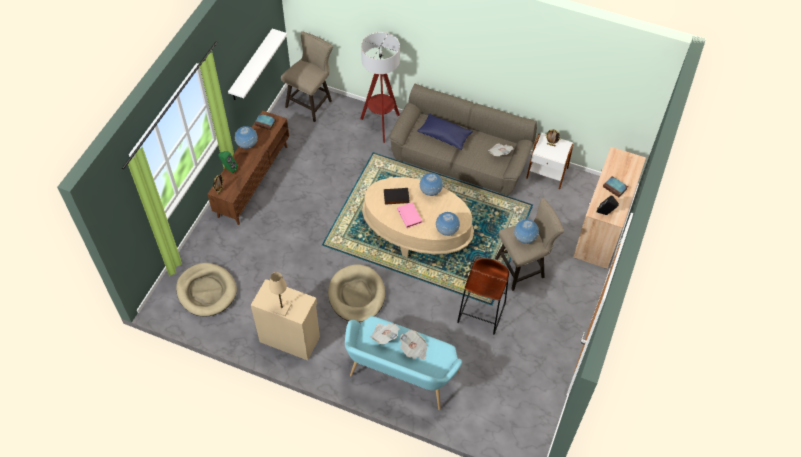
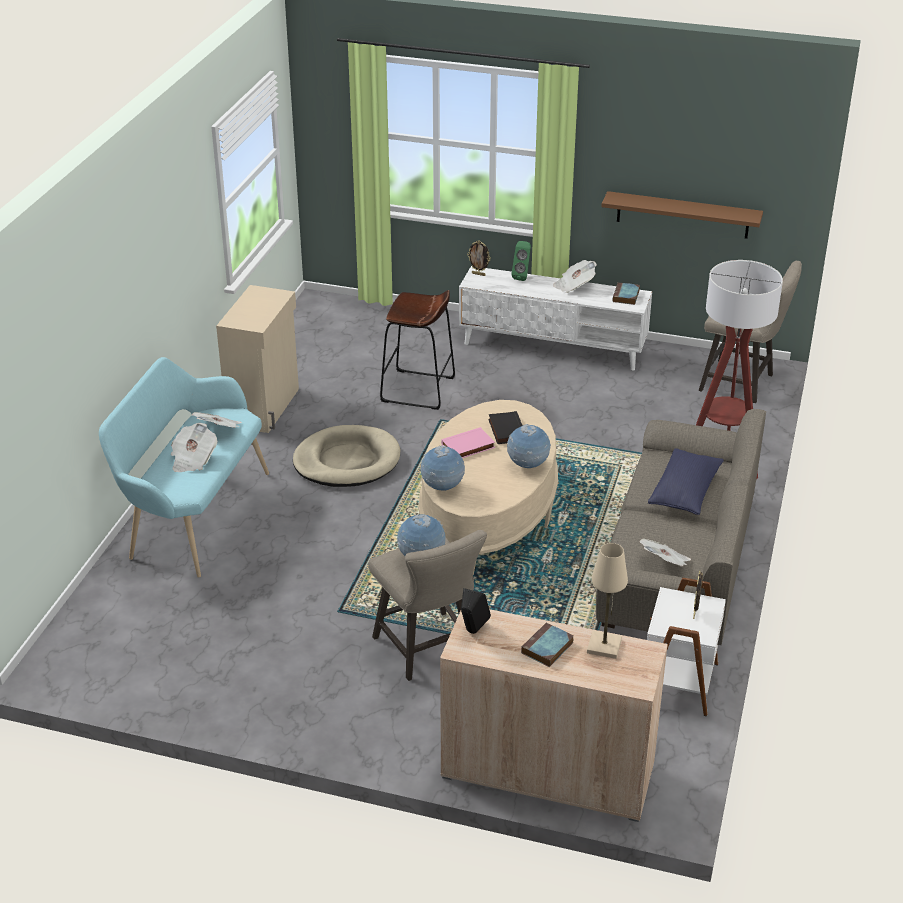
camera: 85 degrees right, 20 degrees down
(206, 291) = (342, 332): beige dog bed -> none
(247, 145) = (574, 286): globe -> newspaper
(251, 65) = (682, 215): white shelf -> brown shelf
(253, 180) = (553, 347): brown tv stand -> white tv stand
(282, 308) = (244, 308): beige table lamp -> beige table lamp (604, 646)
(481, 313) = (320, 599): brown stool -> brown stool (418, 390)

